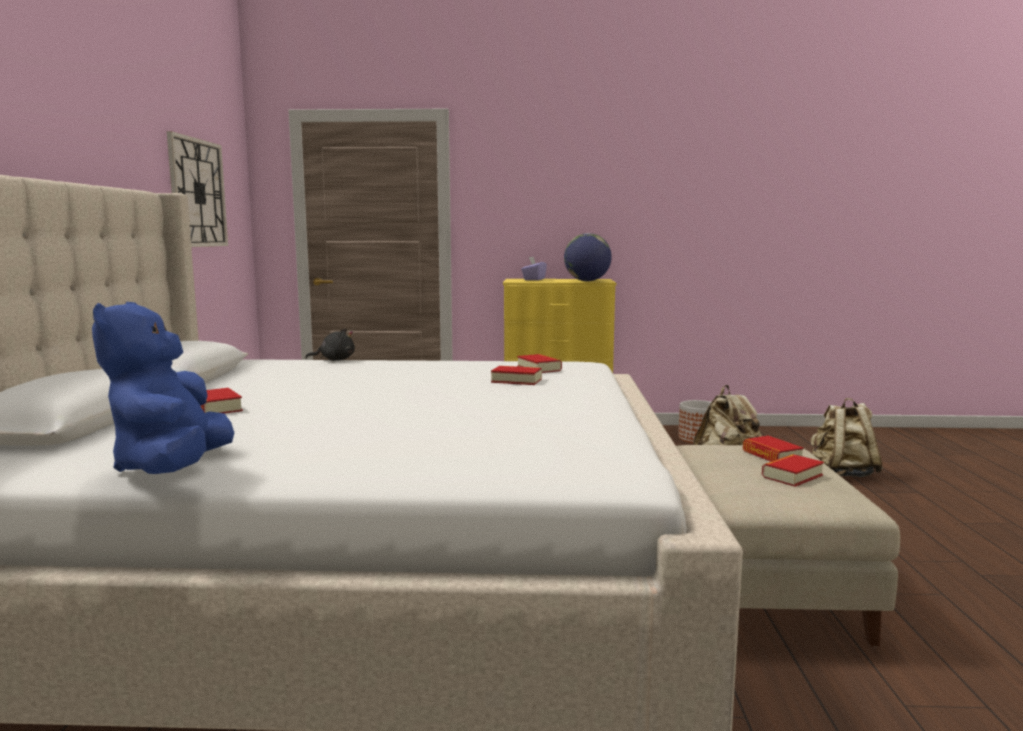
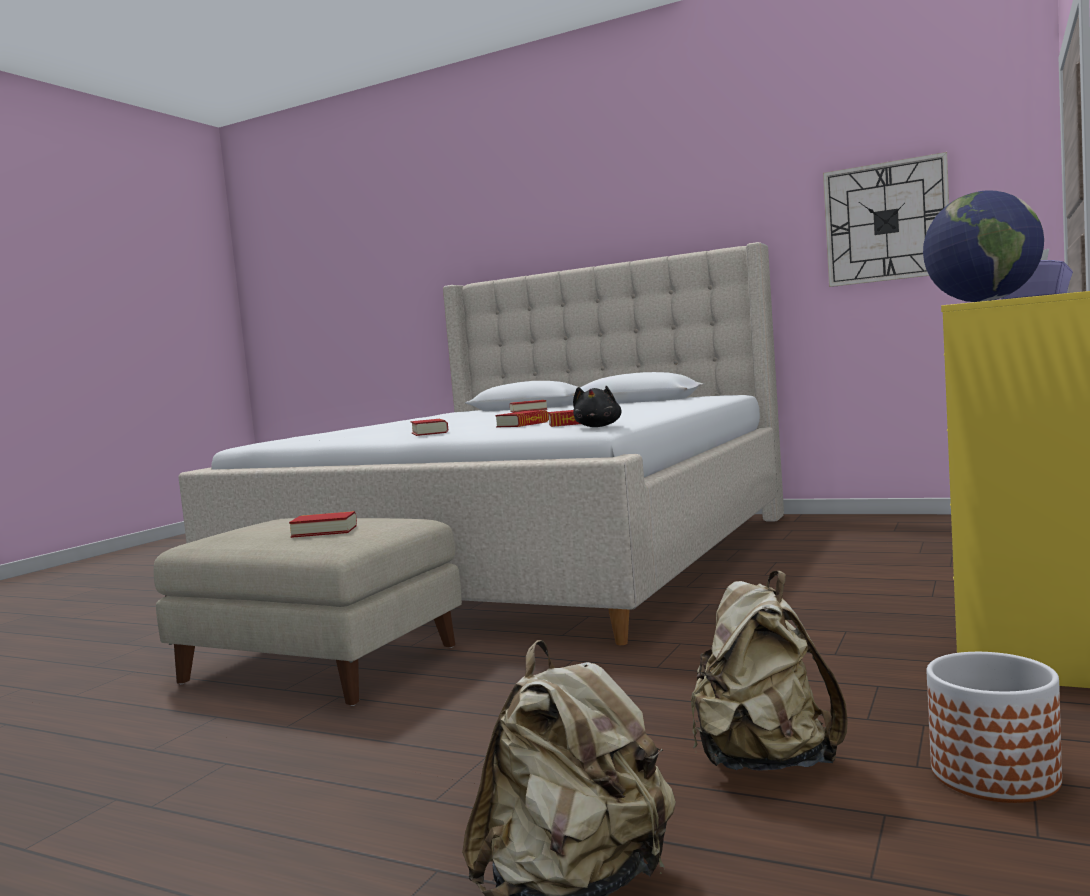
camera: 115 degrees right, 5 degrees down
(173, 469) = (409, 419): blue plush toy -> none
(334, 360) = (701, 402): black plush toy -> black plush toy (598, 427)
(792, 476) = (270, 530): book -> book (429, 433)

